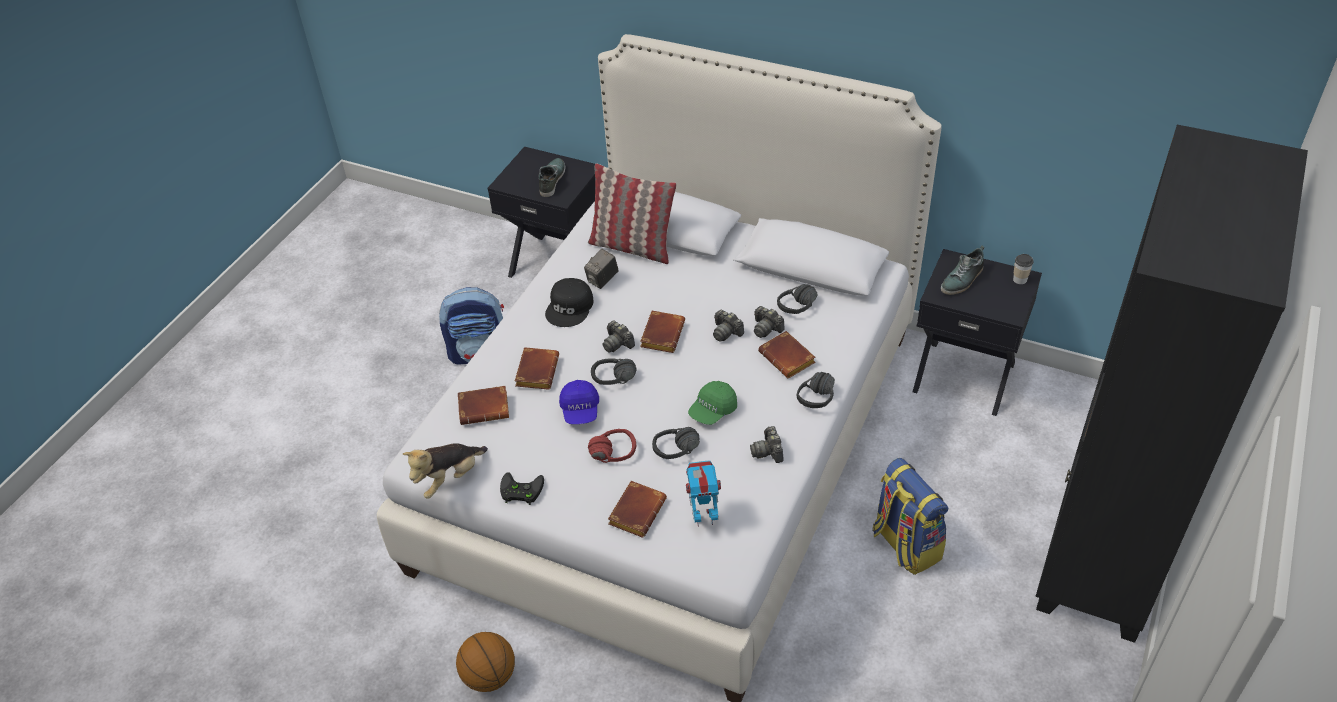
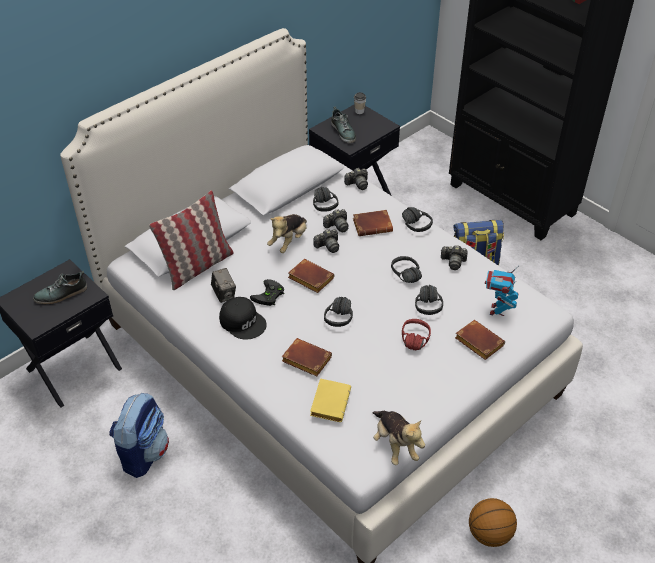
camera: 70 degrees left, 0 degrees up
(485, 408) = (329, 402): brown book -> yellow book
(519, 491) = (428, 403): black game controller -> black game controller (268, 296)
(551, 180) = (61, 294): shoe -> shoe turned 60 degrees counterclockwise
(580, 410) = (364, 345): blue cap -> none
(617, 343) = (303, 305): camera -> camera (357, 184)
(713, 410) = (402, 276): green cap -> black headphones
(714, 299) = (289, 241): none -> plush toy

